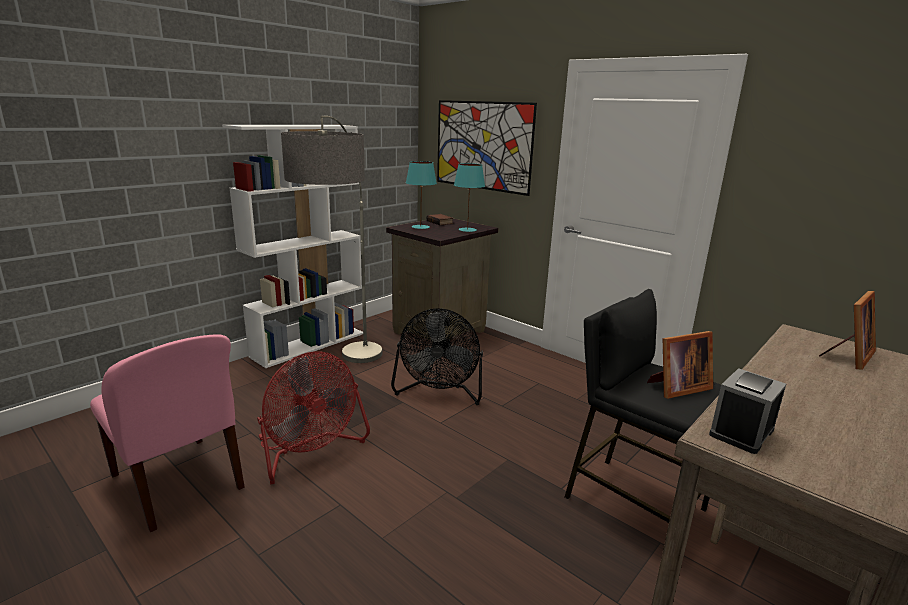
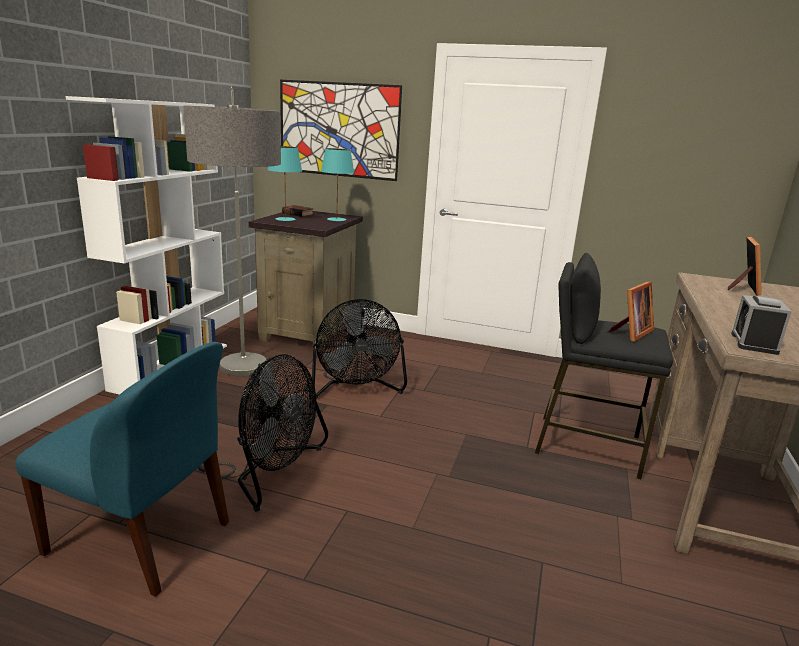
camera: 25 degrees left, 0 degrees up
(179, 483) = (143, 539): pink chair -> blue chair
(306, 453) = (268, 473): red fan -> black fan

